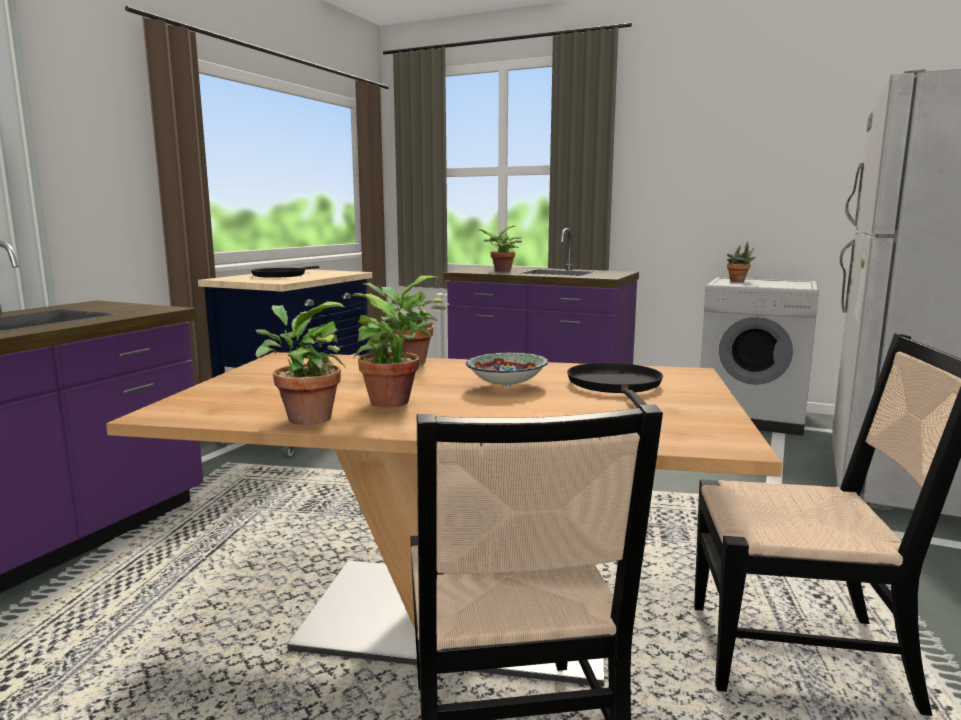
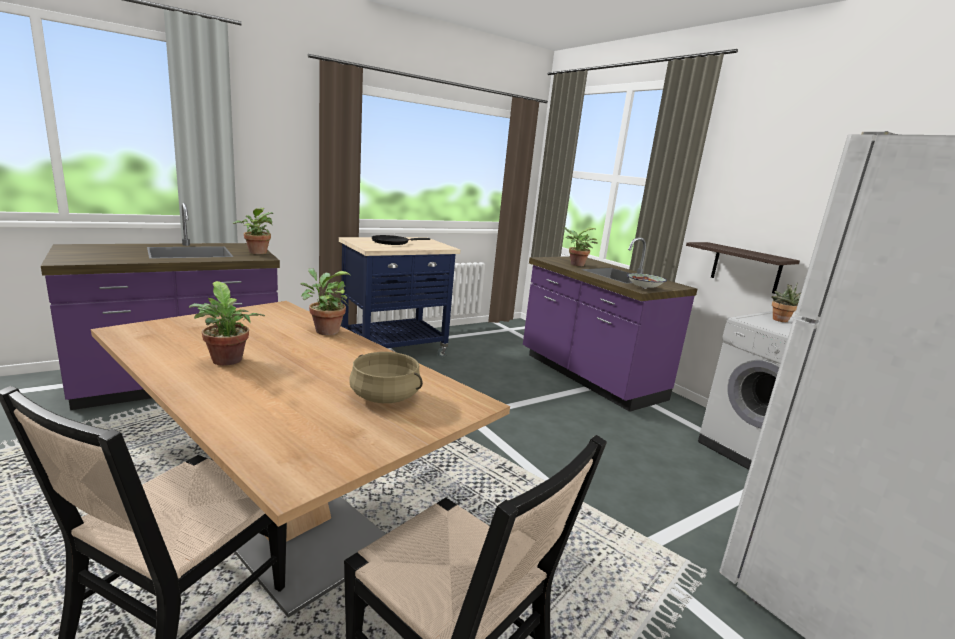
camera: 30 degrees right, 5 degrees up
(304, 418) = (161, 357): potted plant -> potted plant (257, 252)
(506, 386) = (321, 370): bowl -> bowl (644, 288)
(616, 386) = (385, 396): black frying pan -> beige cooking pot
(678, 241) = (746, 268): none -> shelf

